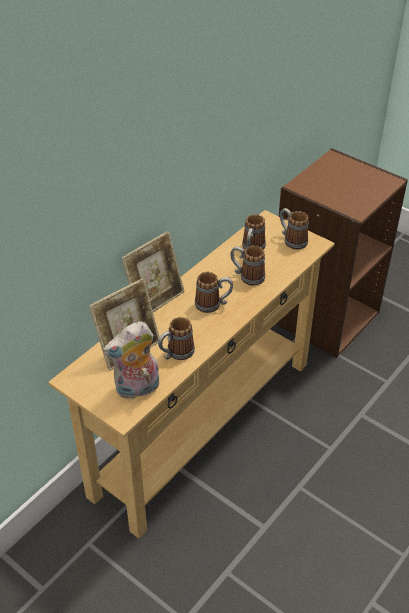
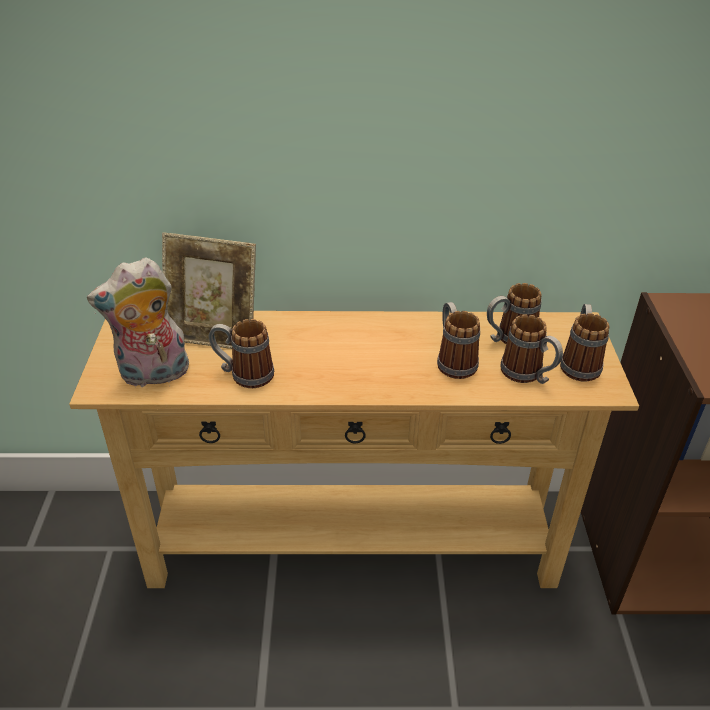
camera: 50 degrees right, 5 degrees down
(137, 389) = (153, 375): plush toy -> plush toy turned 45 degrees counterclockwise
(155, 300) = (317, 313): picture frame -> none
(213, 304) = (365, 360): mug -> mug (528, 375)

